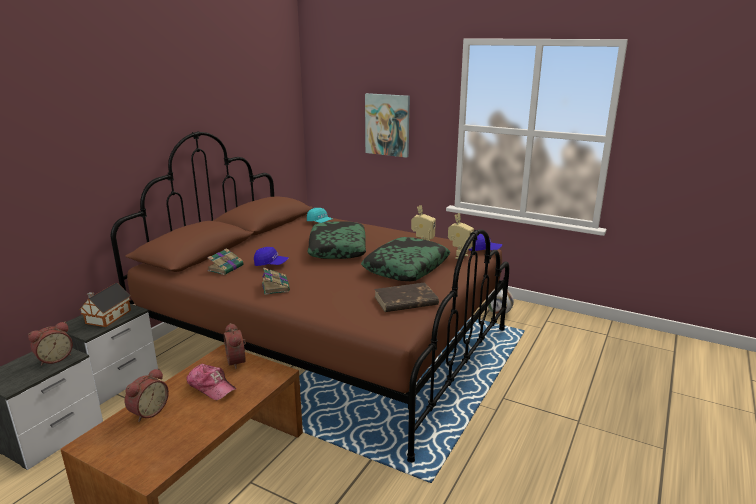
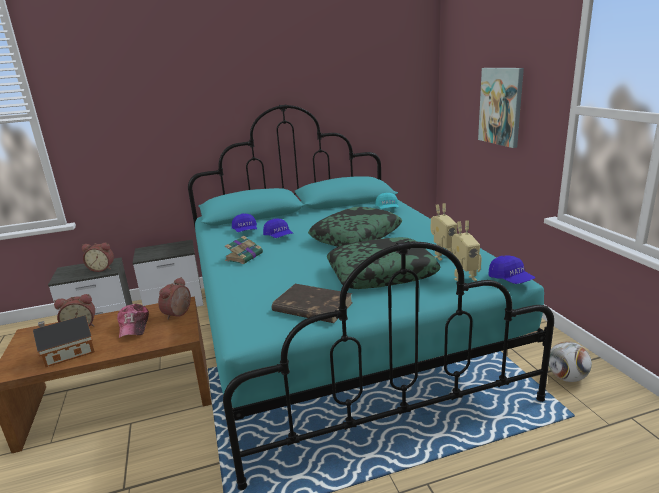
camera: 45 degrees right, 0 degrees up
(106, 317) = (166, 250): toy house -> toy house (67, 353)
(226, 268) = (245, 231): book -> blue cap
(326, 342) = (337, 333): brown bed -> turquoise bed

